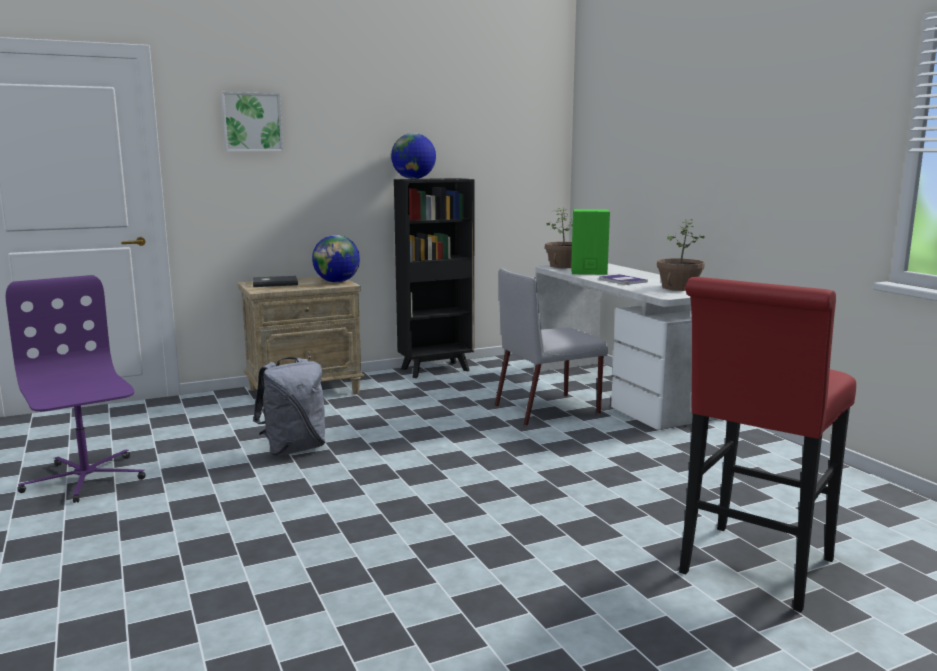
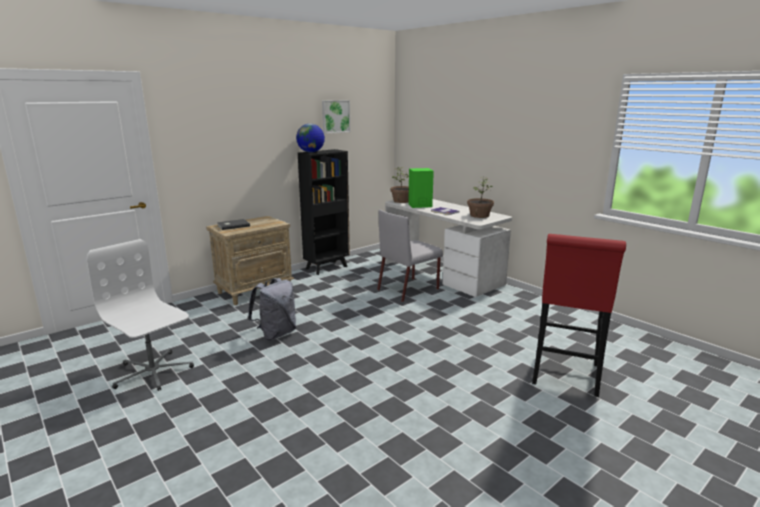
camera: 15 degrees left, 5 degrees up
(85, 479) = (152, 372): purple office chair -> white office chair
(252, 122) = (209, 121): picture -> picture (335, 116)
(337, 282) = (272, 222): globe -> none

